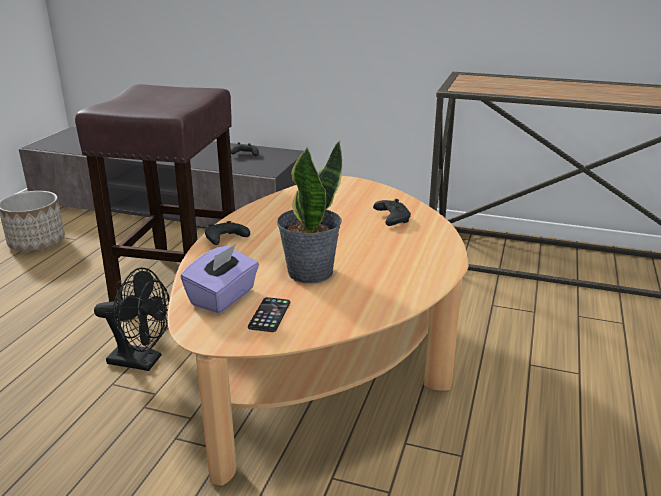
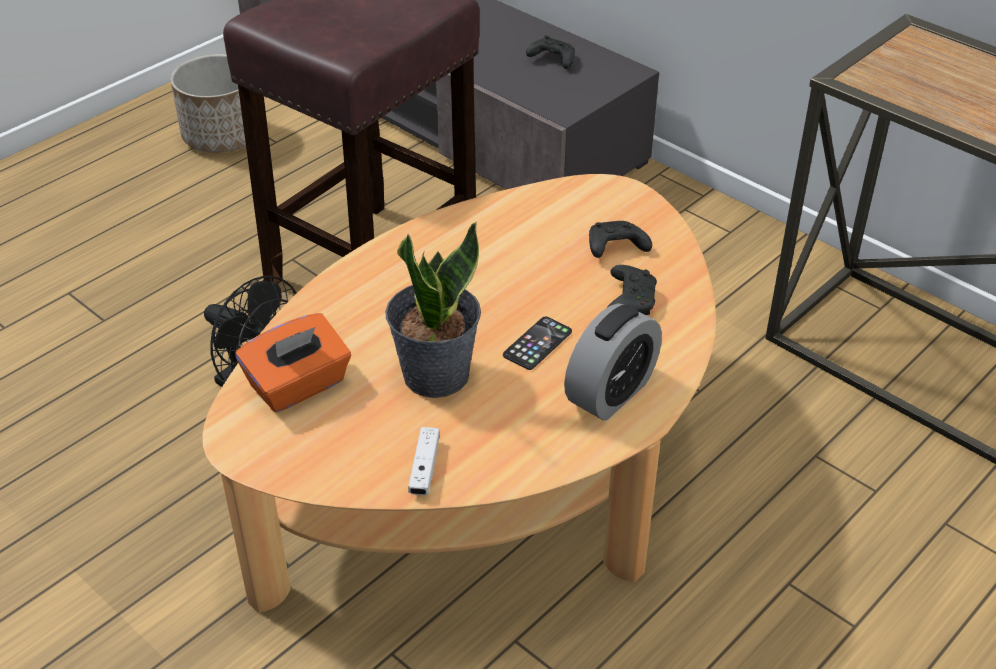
camera: 25 degrees right, 15 degrees up
(223, 297) = (298, 386): purple tissue box -> orange tissue box
(225, 240) = (366, 277): black game controller -> black game controller (614, 248)
(269, 315) = (333, 436): phone -> phone (537, 344)
(344, 315) = (424, 468): none -> white game controller
(421, 256) = (611, 393): none -> alarm clock

